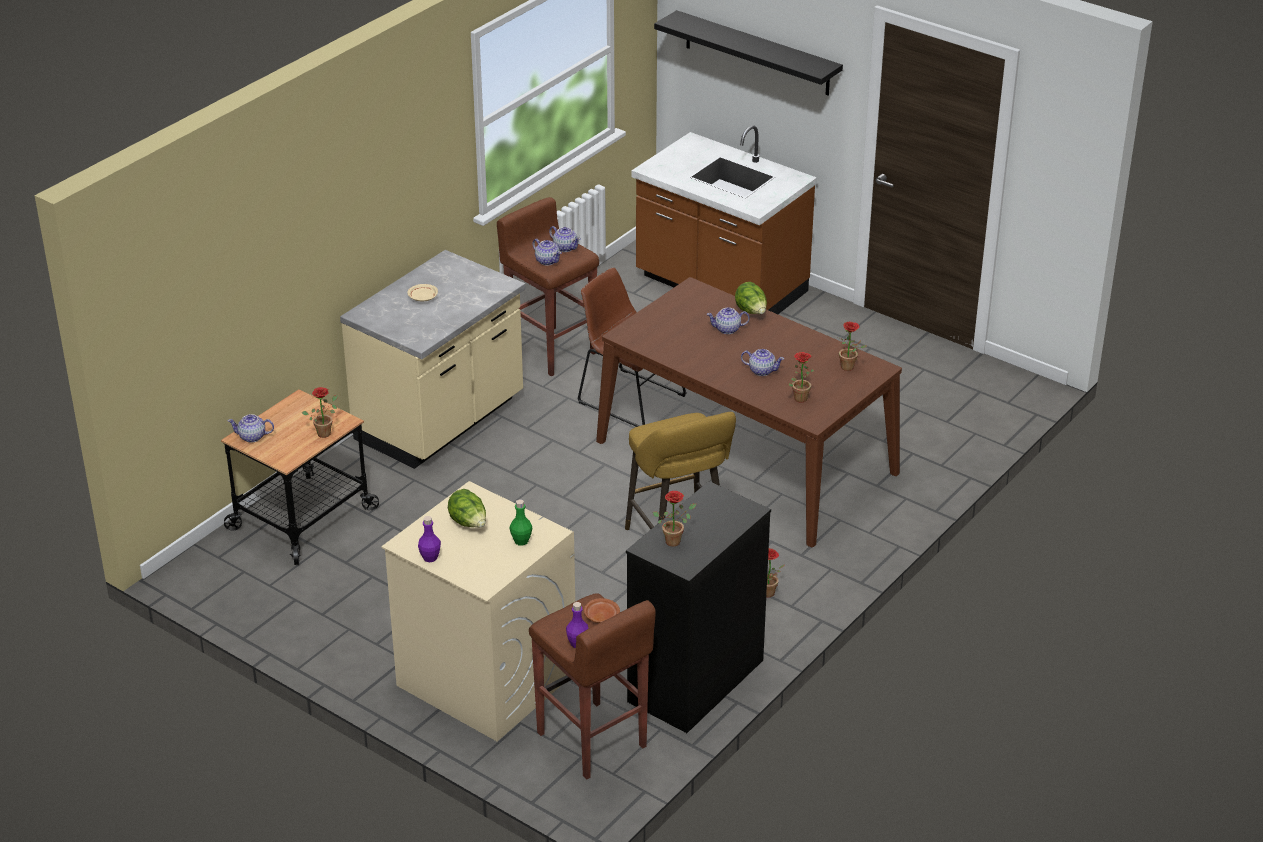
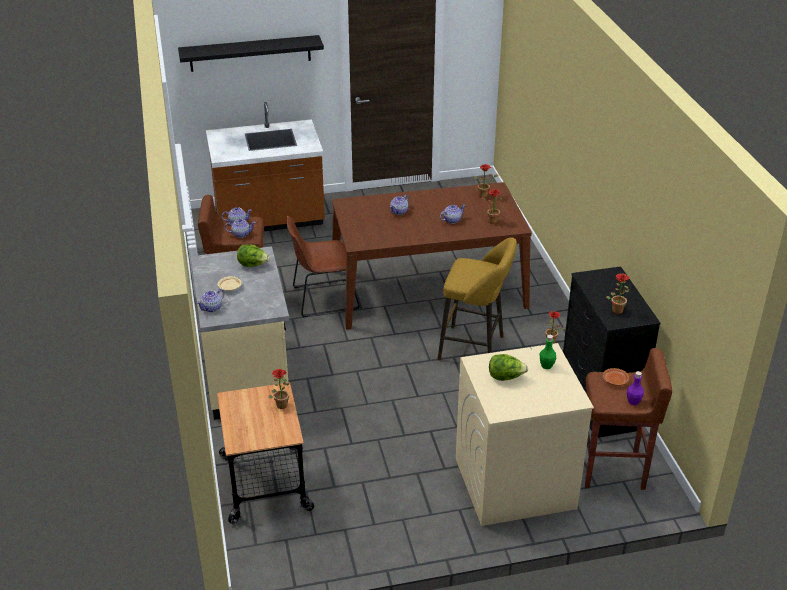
camera: 50 degrees left, 0 degrees up
(252, 437) = (242, 438): teapot -> teapot (212, 308)
(430, 558) = (525, 409): purple bottle -> none
(751, 312) = (393, 197): lettuce -> lettuce (253, 265)

